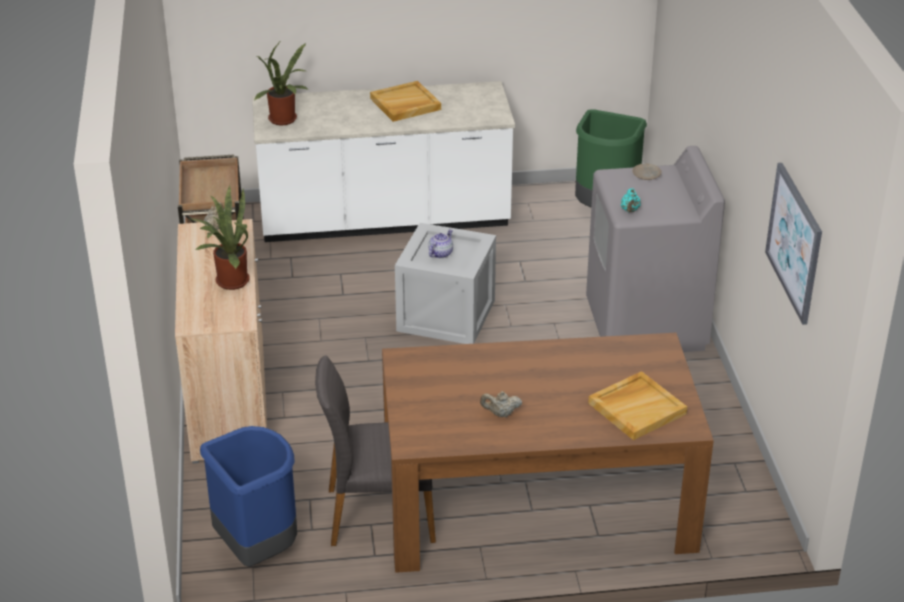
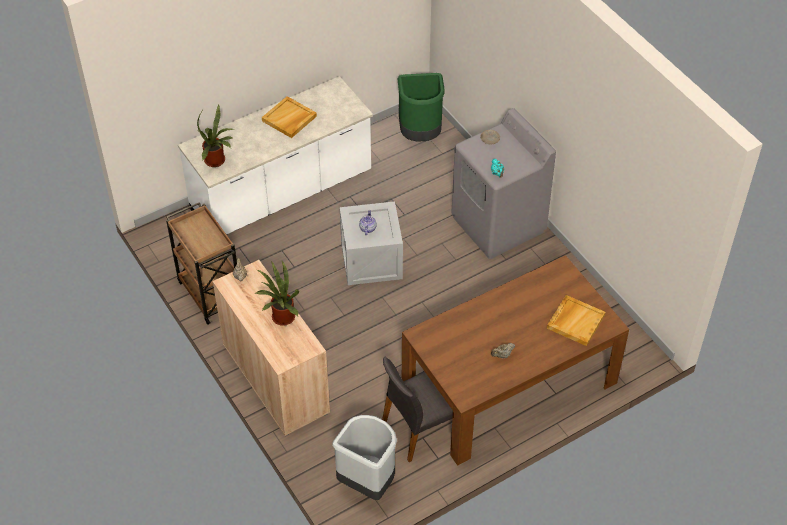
camera: 25 degrees left, 15 degrees up
(258, 550) = (367, 482): blue trash can -> grey trash can
(794, 242) = (639, 191): picture -> none

